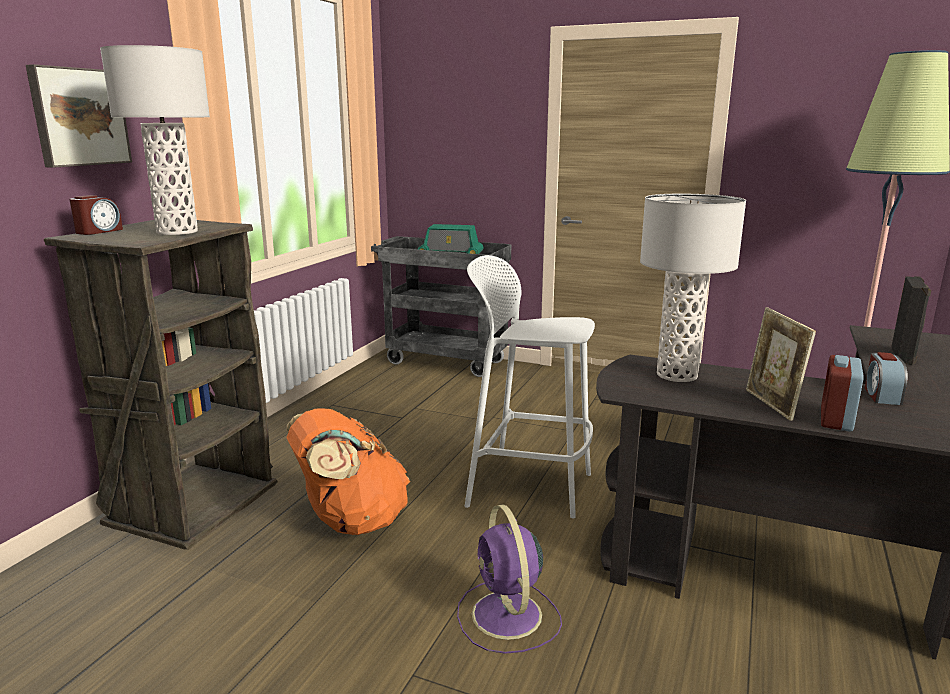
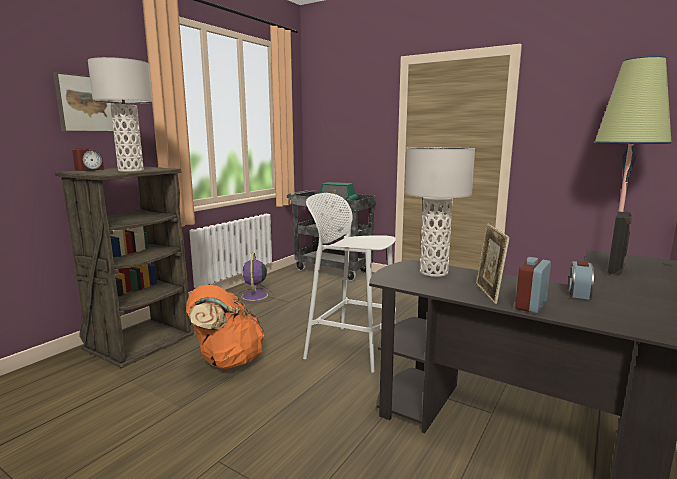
camera: 10 degrees right, 5 degrees down
(508, 617) = (298, 431): purple fan -> purple fan (254, 296)

